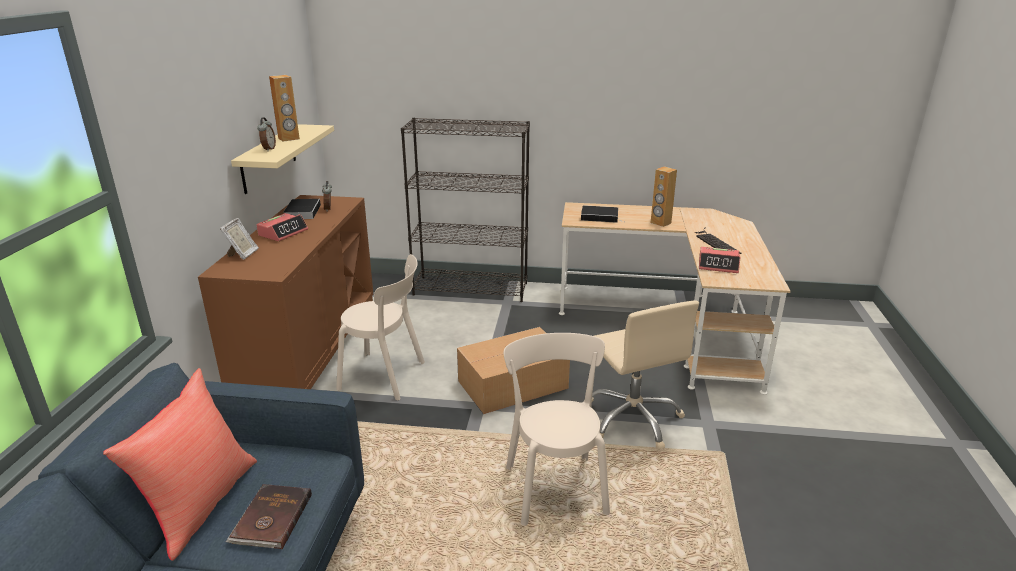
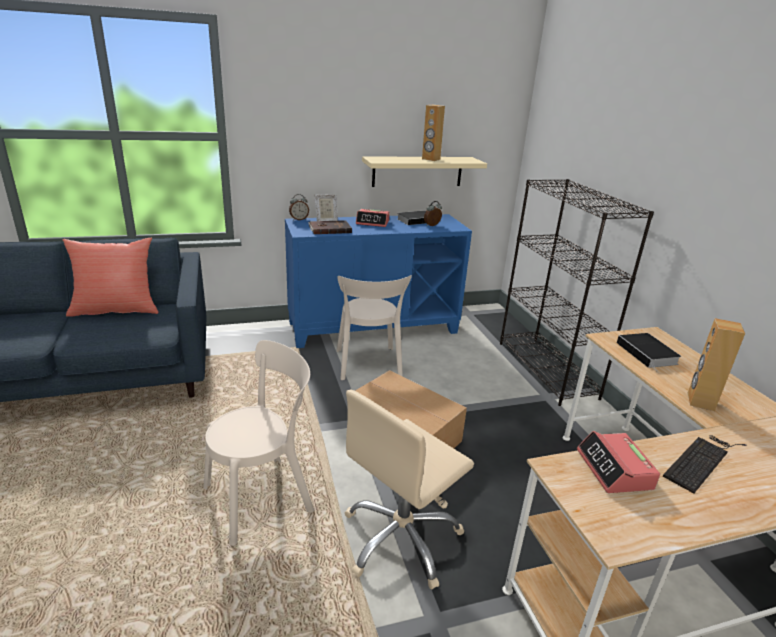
camera: 65 degrees right, 0 degrees up
(268, 149) = (397, 159): alarm clock -> alarm clock (299, 219)
(271, 519) = (100, 332): brown book -> brown book (329, 229)
(309, 354) = (373, 327): brown cabinet -> blue cabinet

